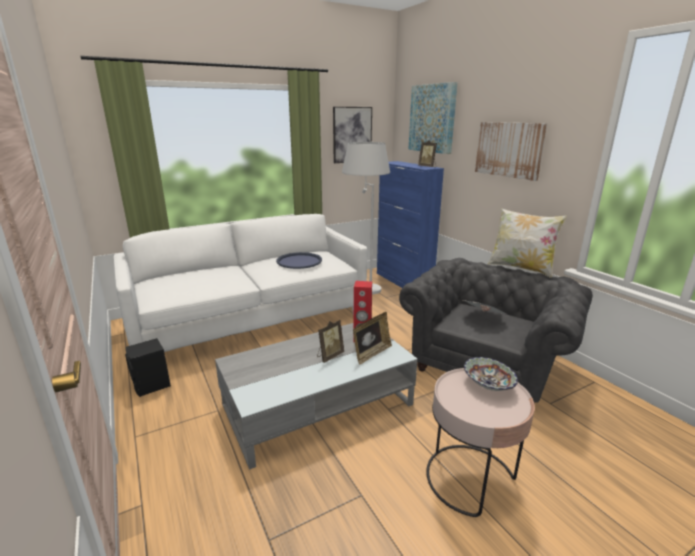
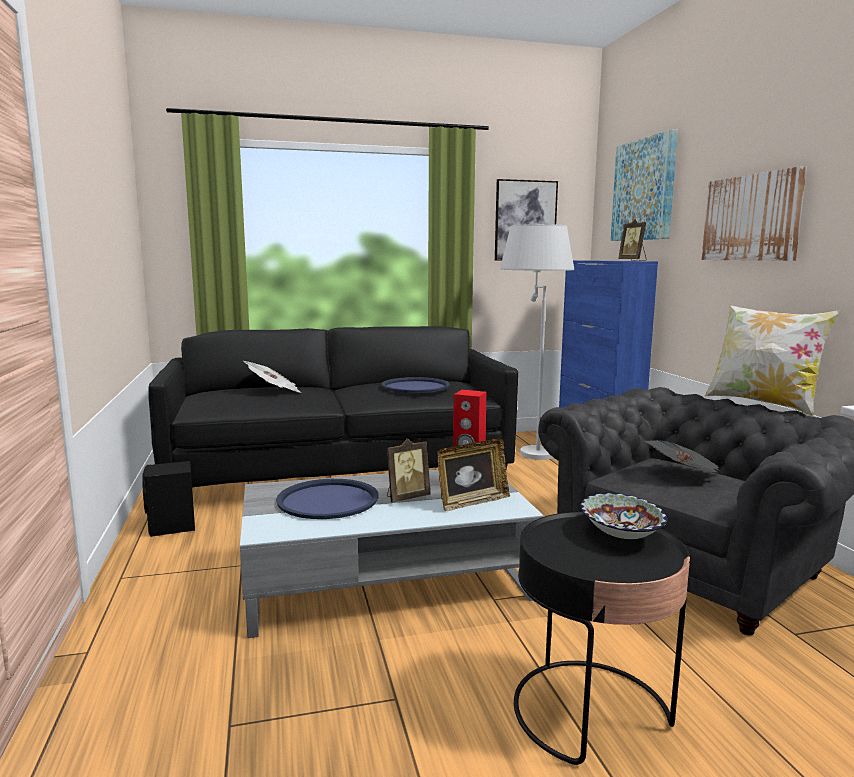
camera: 15 degrees right, 10 degrees down
(203, 276) = (274, 392): none -> newspaper
(251, 321) = (340, 473): white sofa -> black sofa
(280, 366) = (328, 500): none -> blue tray
(470, 478) = (591, 711): pink side table -> black side table

